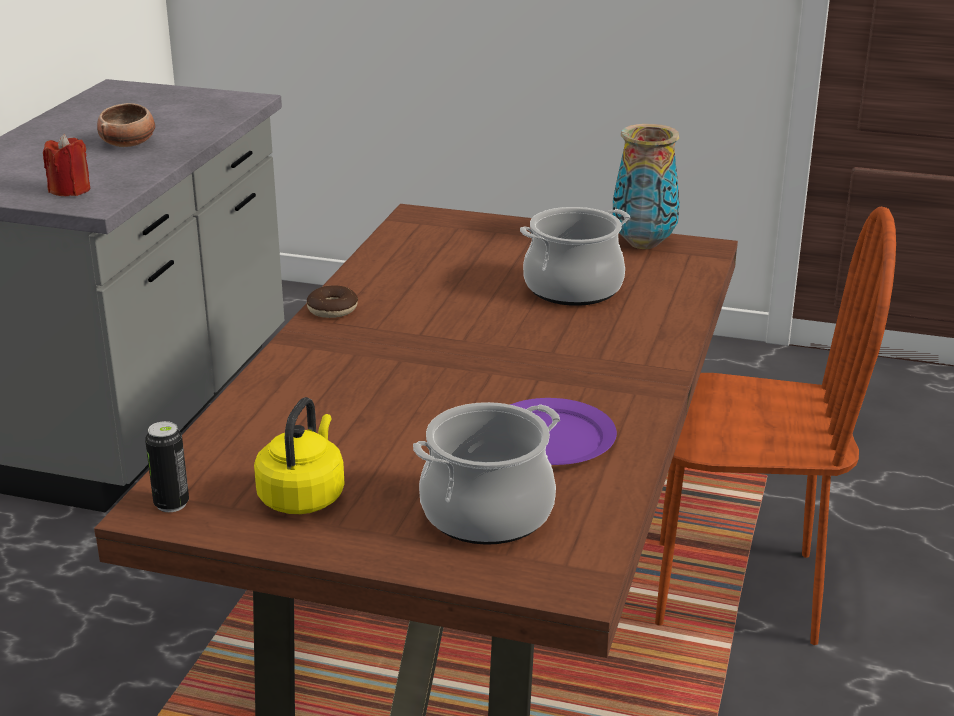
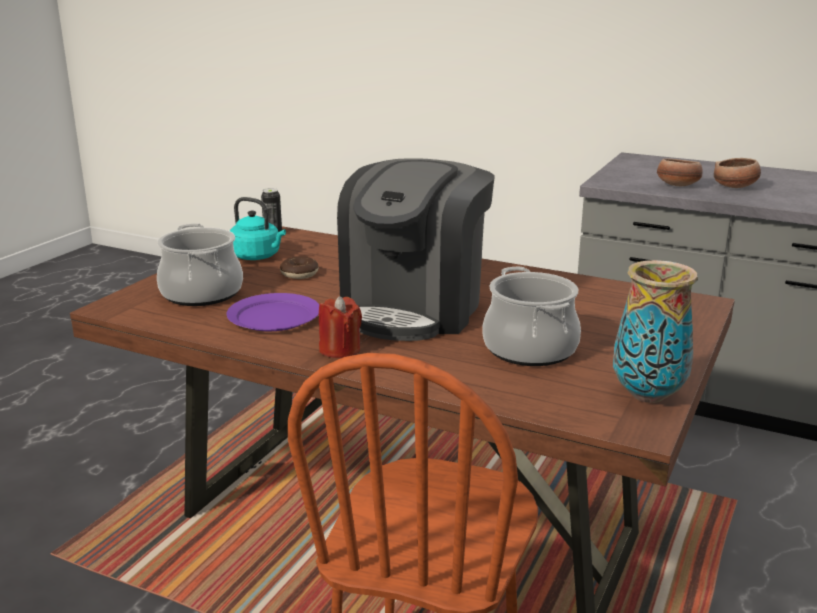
camera: 100 degrees right, 5 degrees down
(70, 190) = (631, 178): red candle -> red candle (340, 350)
(118, 169) = (677, 185): none -> bowl
(303, 496) = (258, 256): yellow kettle -> turquoise kettle
(332, 310) = (500, 269): donut -> donut (299, 274)
(486, 351) = (414, 308): none -> coffee machine

